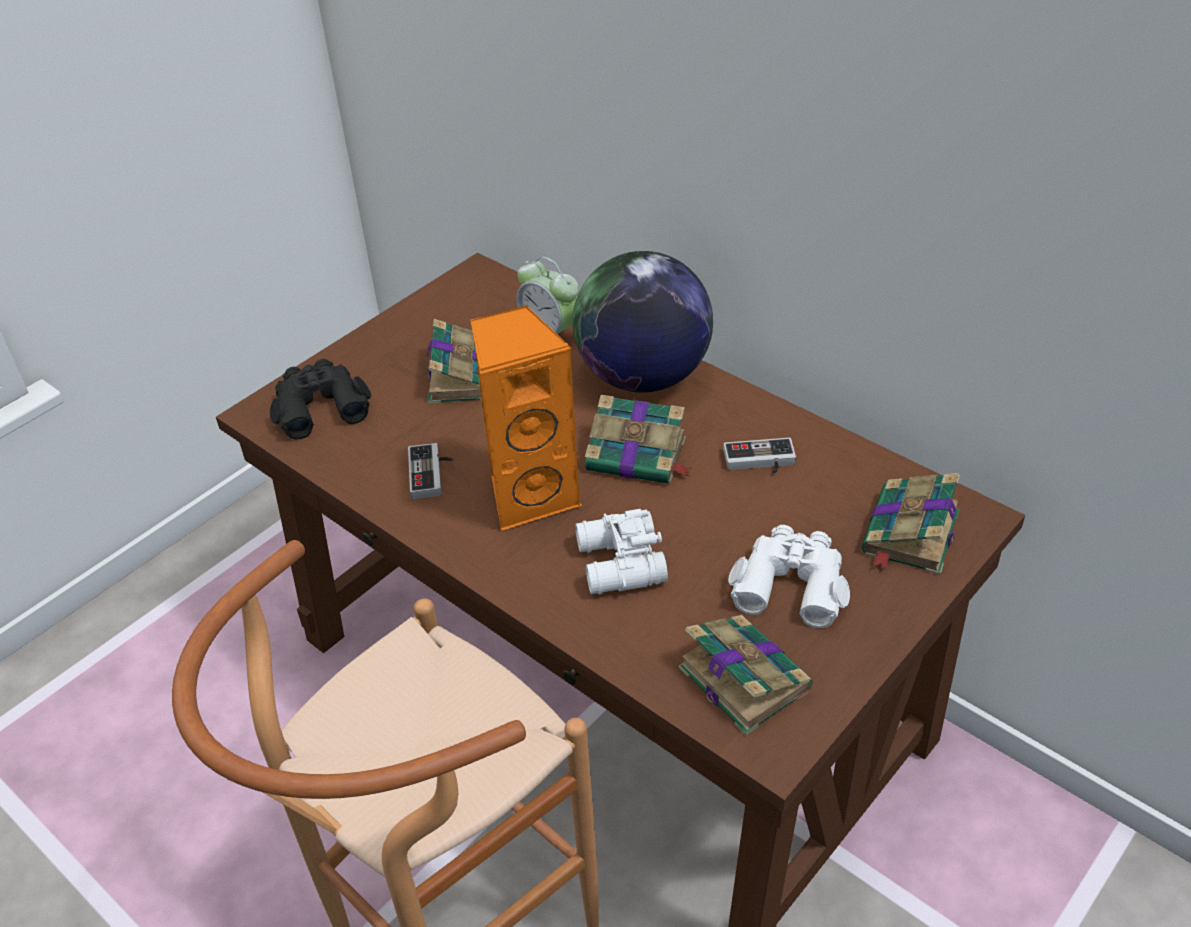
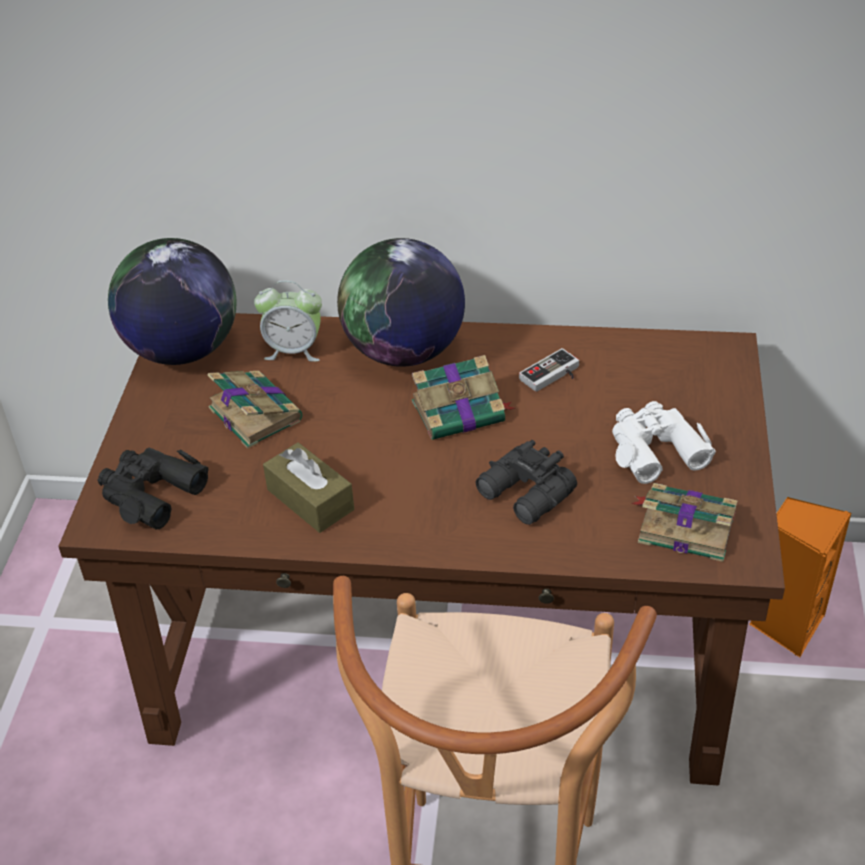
camera: 35 degrees left, 0 degrees up
(432, 473) = (310, 500): game controller -> brown tissue box
(461, 295) = (182, 350): none -> globe
(530, 494) = (407, 478): orange speaker -> orange speaker (786, 624)
(618, 565) = (525, 495): white binoculars -> black binoculars
(909, 534) = (699, 379): book -> none

